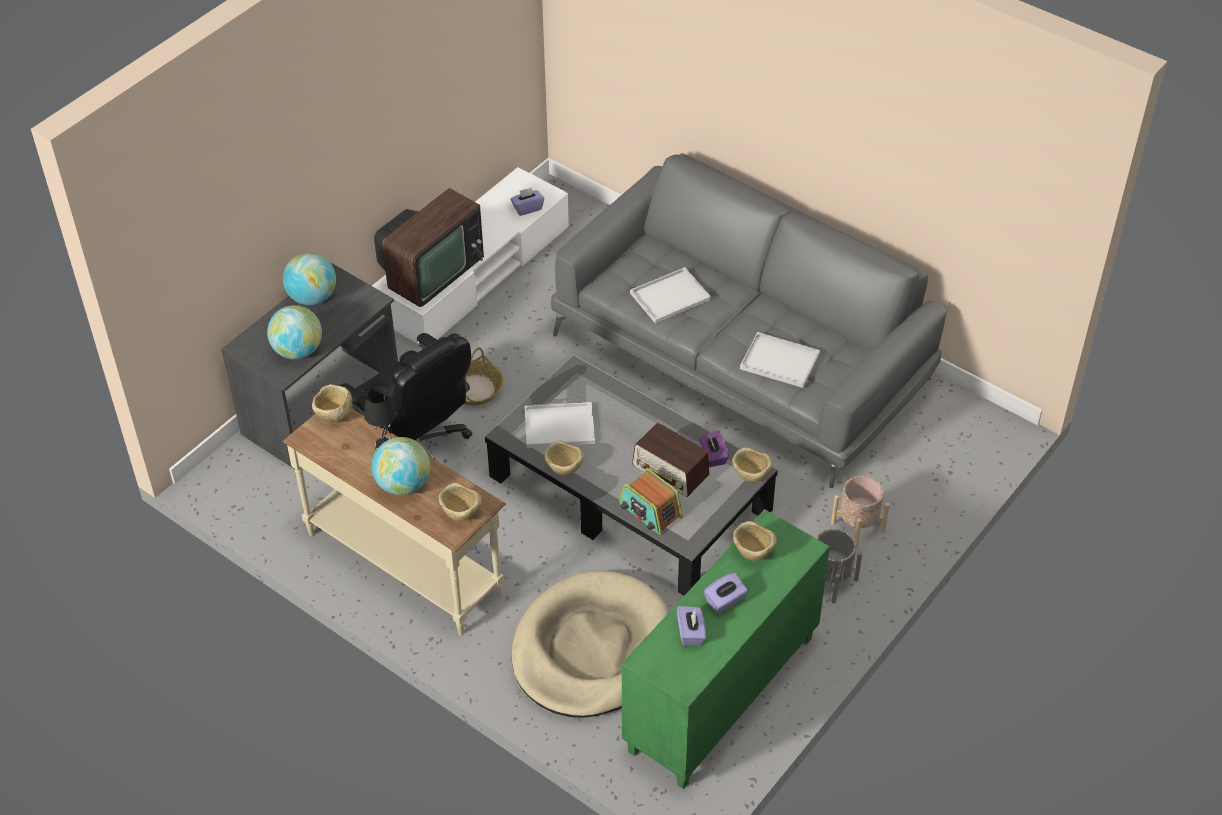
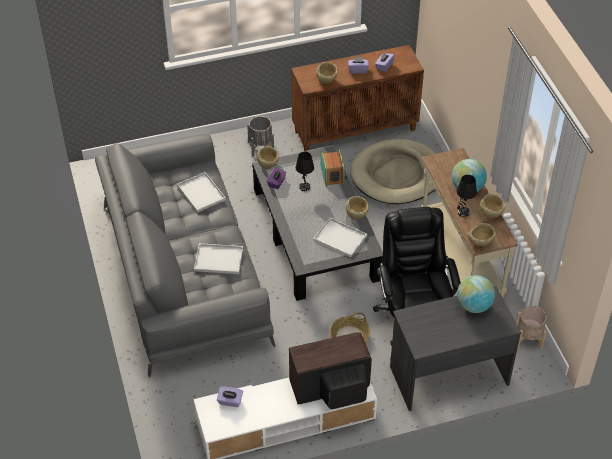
camera: 145 degrees left, 0 degrees up
(312, 297) = (442, 338): globe -> none
(461, 514) = (448, 160): beige bowl -> beige bowl (491, 214)
(671, 471) = (304, 187): radio -> black table lamp
(722, 696) = (355, 130): green cabinet -> brown cabinet
(858, 527) = (222, 161): beige planter -> beige planter (528, 338)

